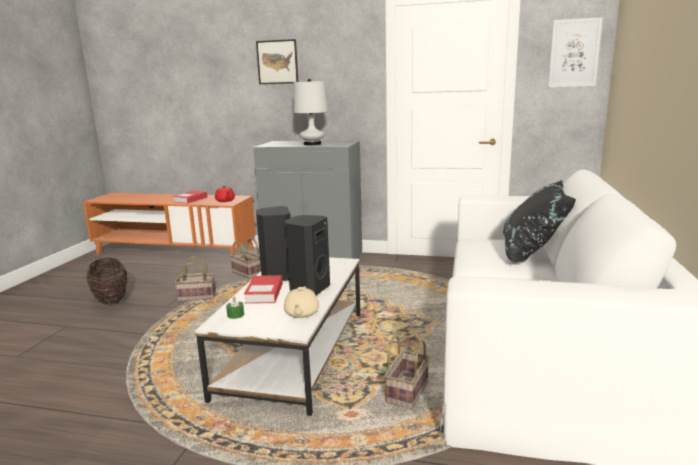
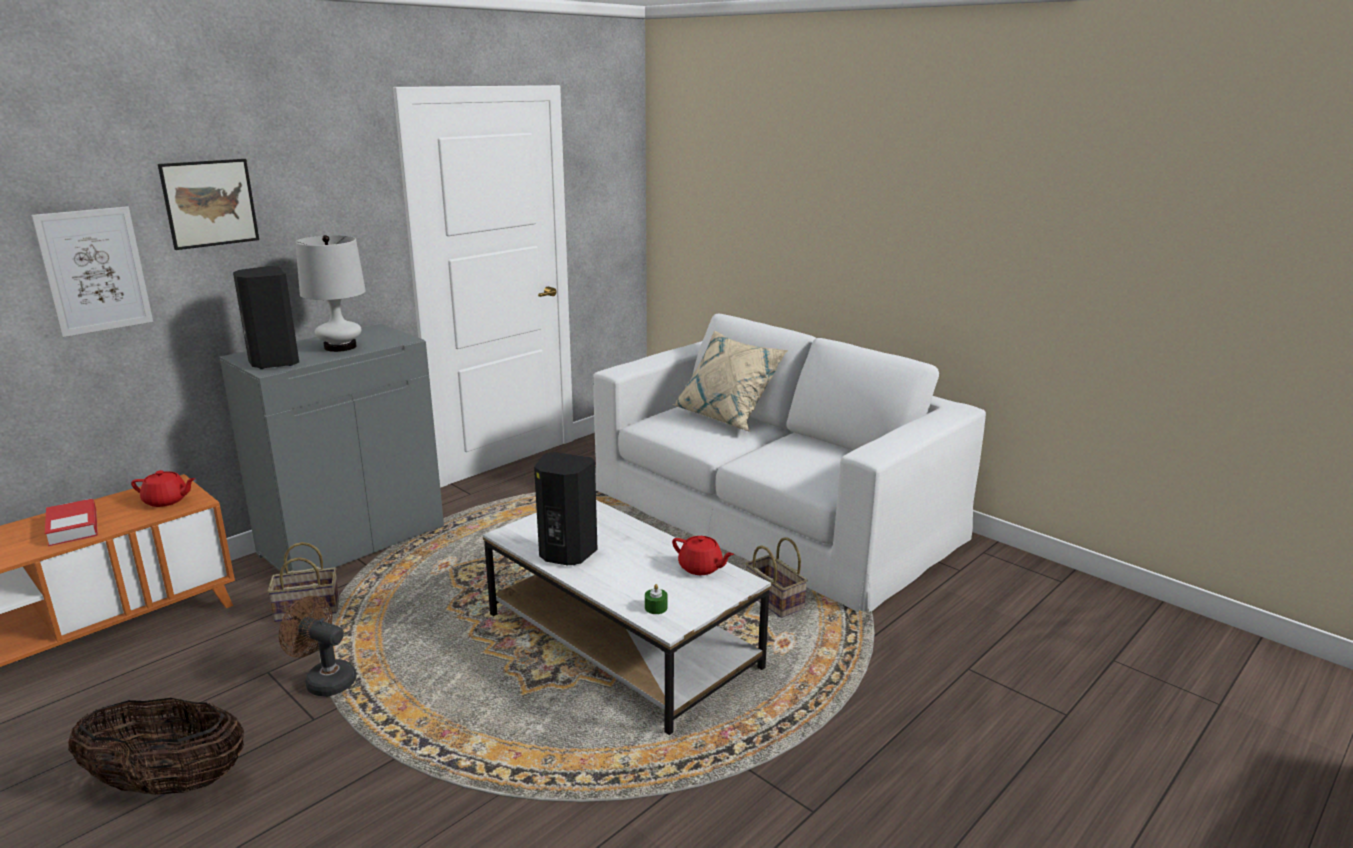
camera: 60 degrees left, 5 degrees up
(196, 297) = (324, 680): basket -> brown fan
(264, 293) = (613, 575): book -> none
(301, 313) = (701, 568): beige teapot -> red teapot
(308, 289) = (638, 547): black speaker -> black speaker (273, 362)
(532, 253) = (727, 416): black pillow -> beige pillow
(574, 53) = (615, 170): picture -> picture (94, 271)

